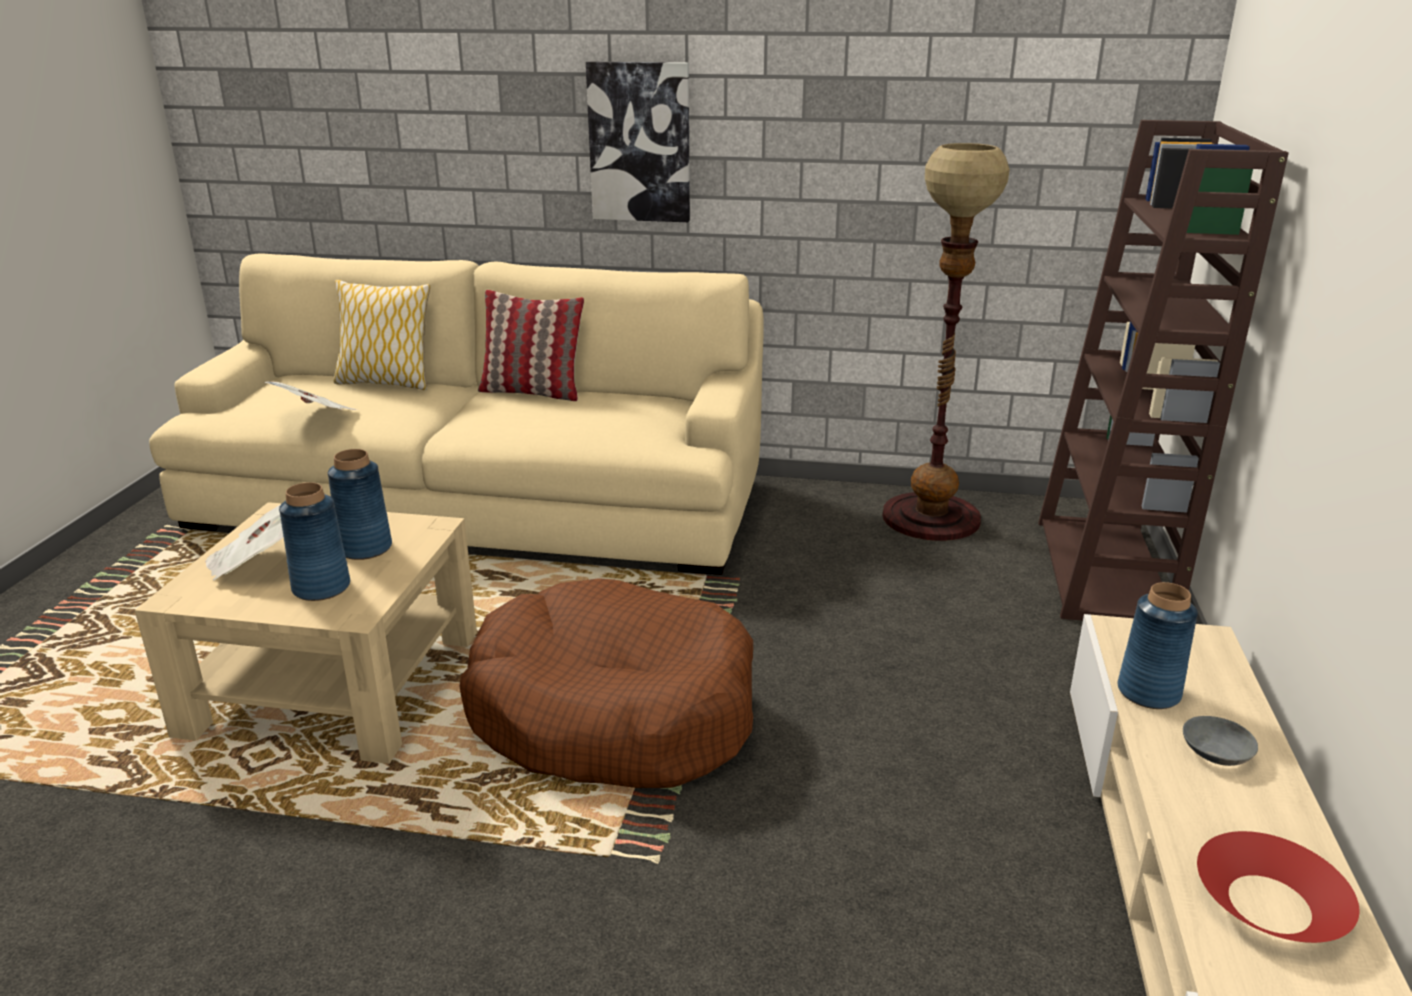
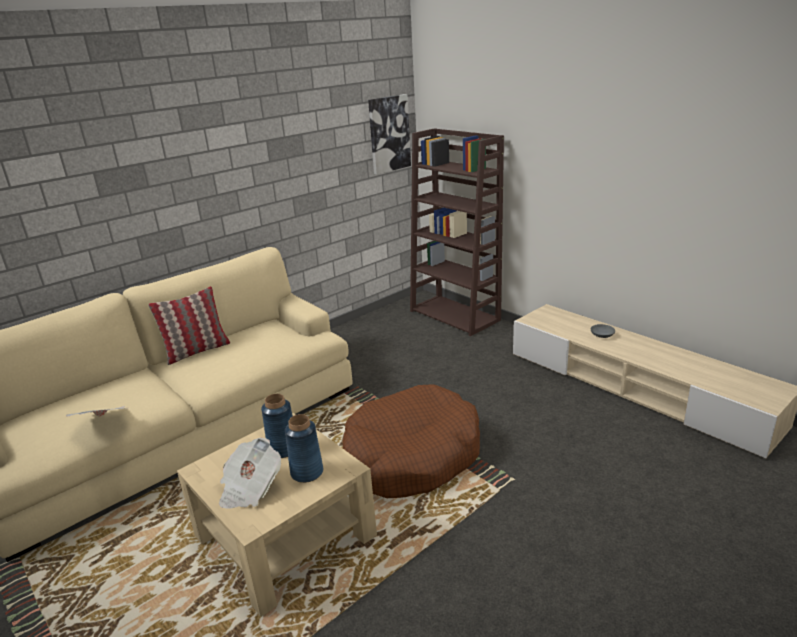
camera: 50 degrees left, 0 degrees up
(386, 383) = (99, 388): pillow -> none
(640, 142) = (191, 193): picture -> picture (389, 134)
(931, 518) = (376, 328): floor lamp -> none
(1149, 693) = (565, 331): blue vase -> none
(1269, 904) = (667, 358): red bowl -> none

